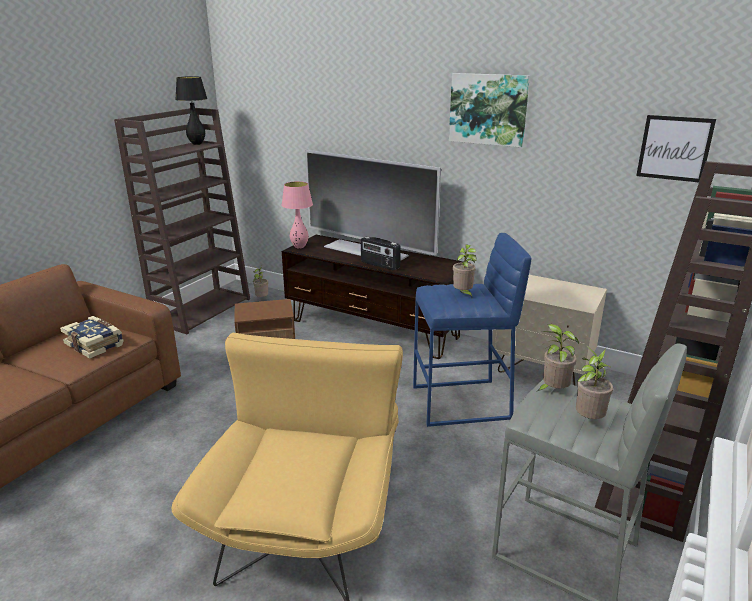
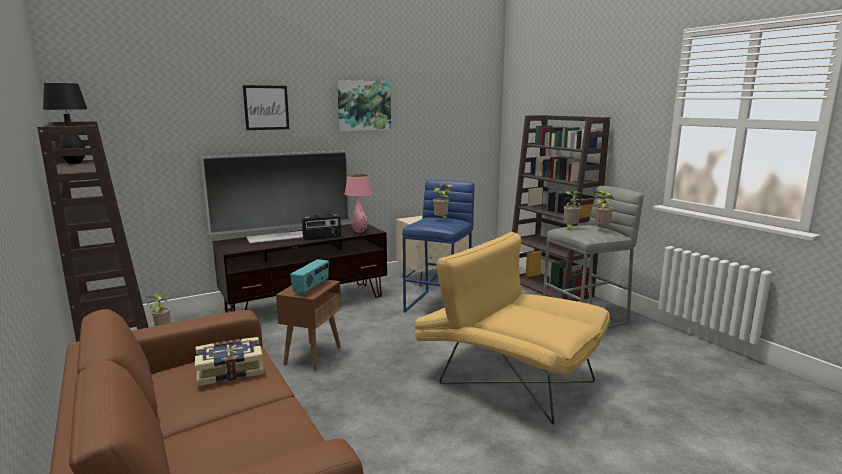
camera: 60 degrees left, 10 degrees down
(262, 311) = (311, 287): none -> radio
(299, 247) = (230, 249): pink table lamp -> pink table lamp (359, 231)
(674, 148) = (466, 120): picture -> picture (266, 107)

